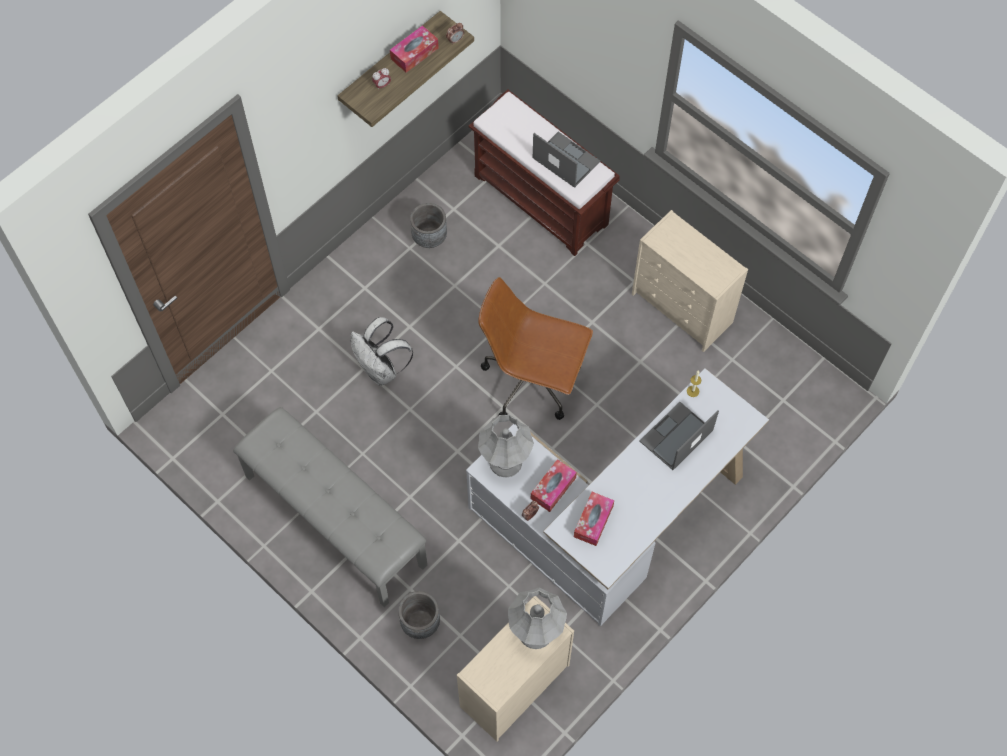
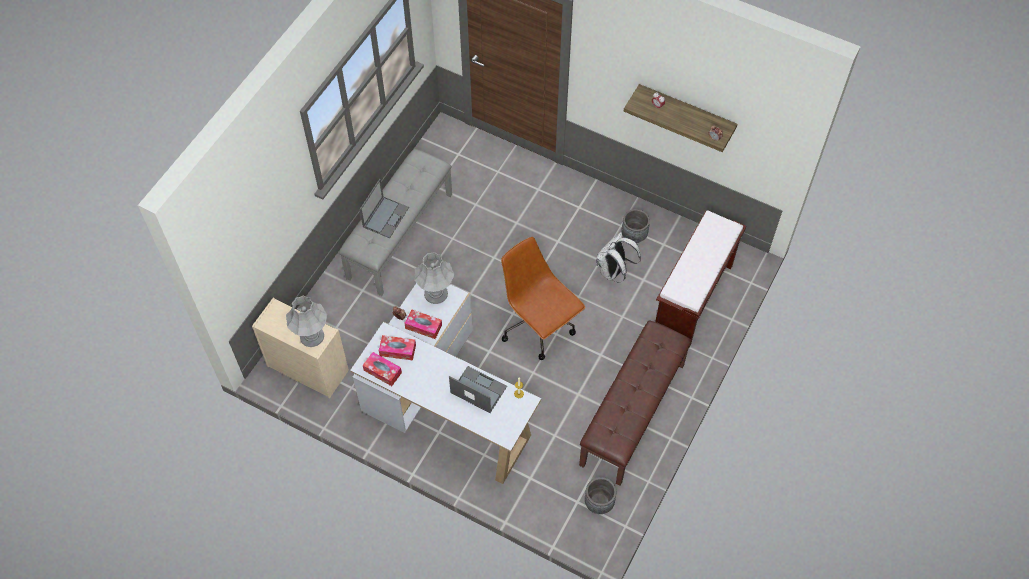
camera: 75 degrees right, 5 degrees down
(381, 370) = (518, 233): white backpack -> white backpack (613, 272)
(414, 53) = (692, 117): tissue box -> tissue box (382, 371)
(420, 622) = (340, 302): grey planter -> grey planter (599, 502)
(533, 381) = (539, 327): brown office chair -> brown office chair turned 45 degrees counterclockwise
(565, 159) = (696, 275): laptop -> laptop (386, 217)
(683, 309) = (633, 414): beige dresser -> brown bench

